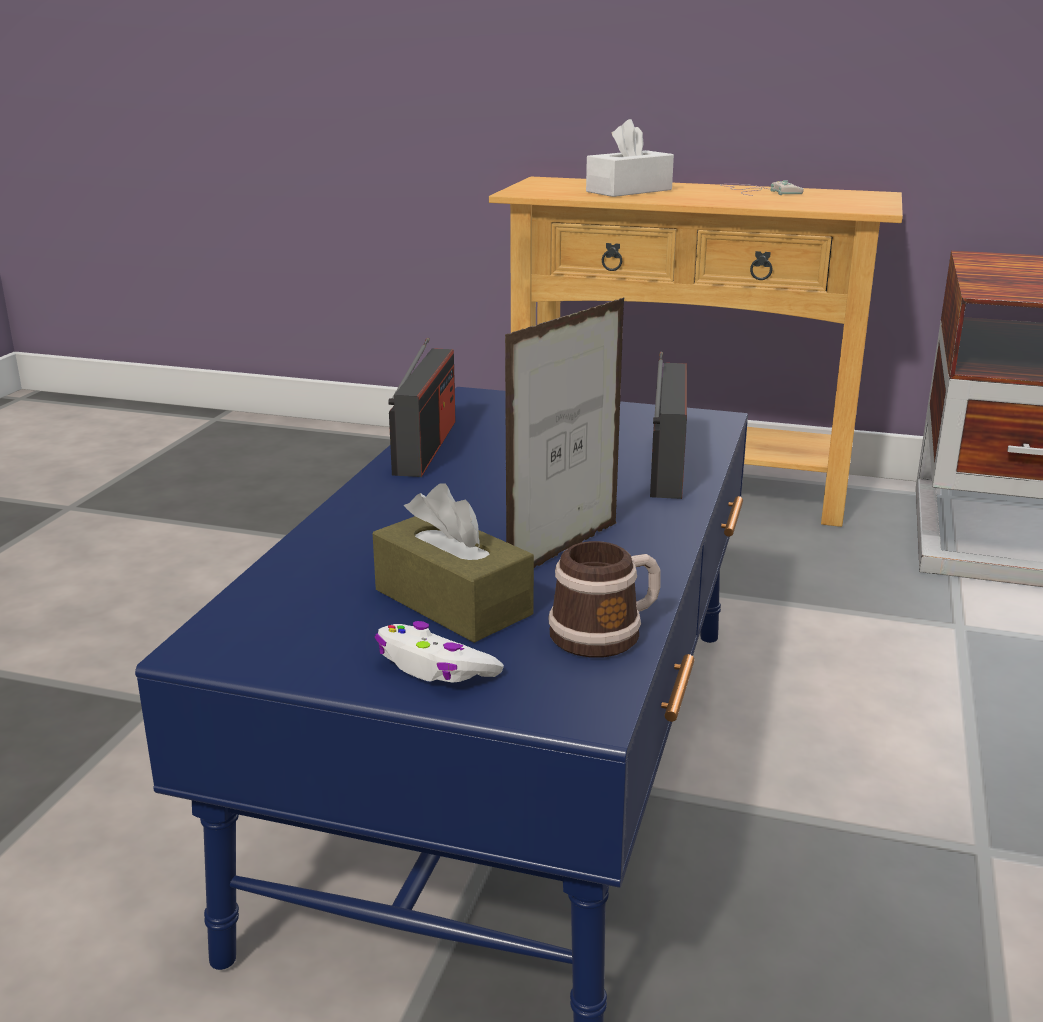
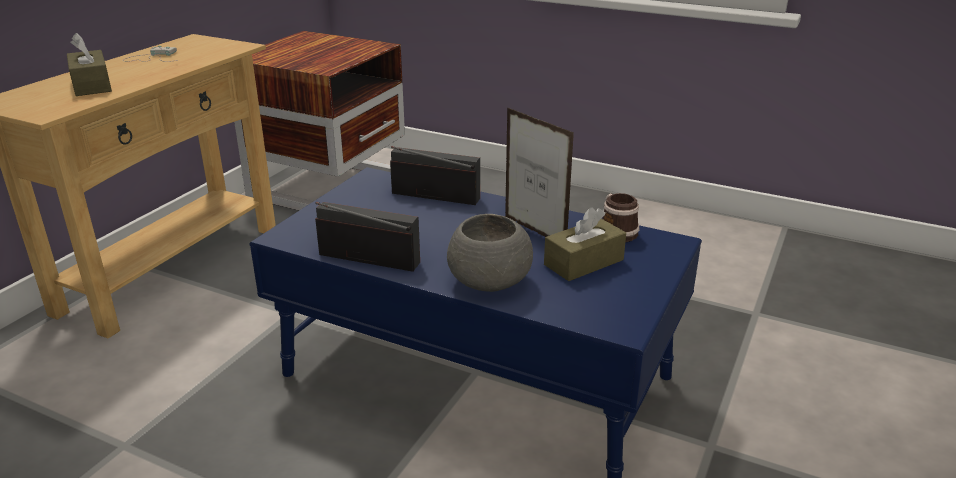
camera: 80 degrees left, 5 degrees up
(366, 526) = (488, 282): none -> grey bowl
(435, 668) = (644, 270): white game controller -> none
(629, 191) = (92, 85): white tissue box -> brown tissue box

